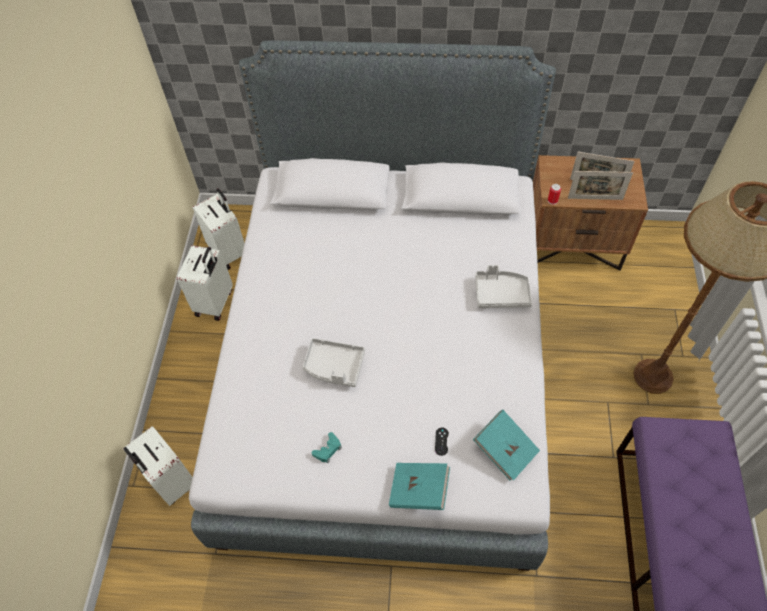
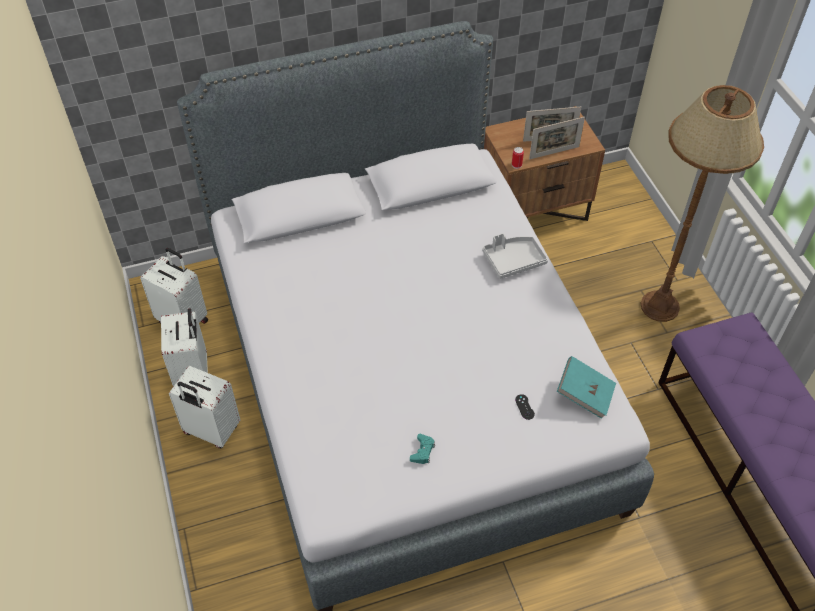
camera: 25 degrees left, 5 degrees down
(171, 482) = (237, 569): white suitcase -> white suitcase (211, 431)
(334, 366) = (390, 375): grey tray -> none
(419, 491) = (526, 456): turquoise book -> none

